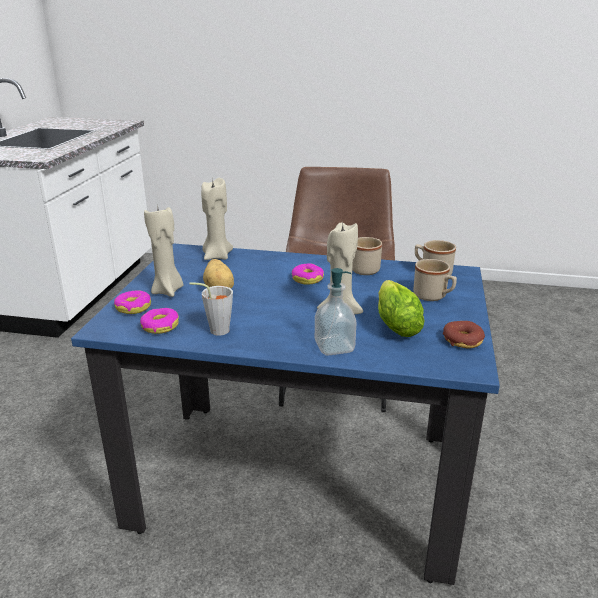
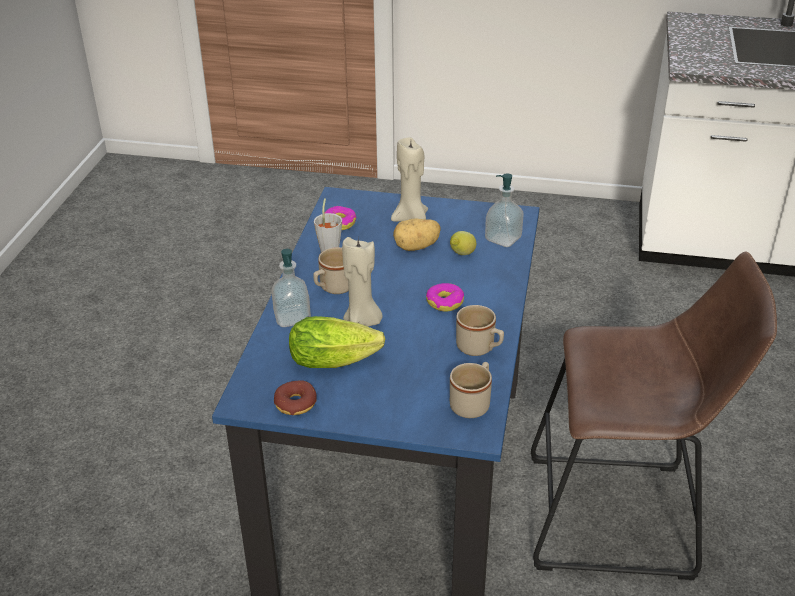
camera: 90 degrees right, 10 degrees up
(133, 307) = (376, 205): donut -> none
(217, 256) = (503, 239): beige candle -> soap dispenser
(237, 271) = (461, 255): none -> lemon
(433, 297) = (400, 395): beige mug -> beige mug (333, 288)

